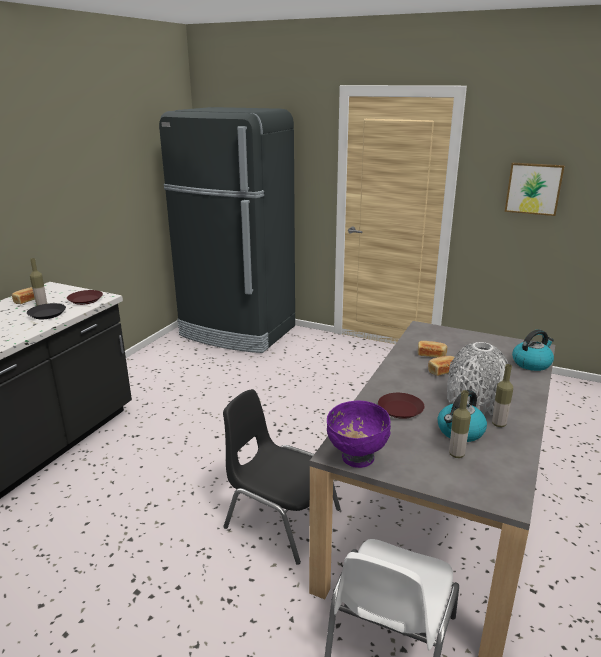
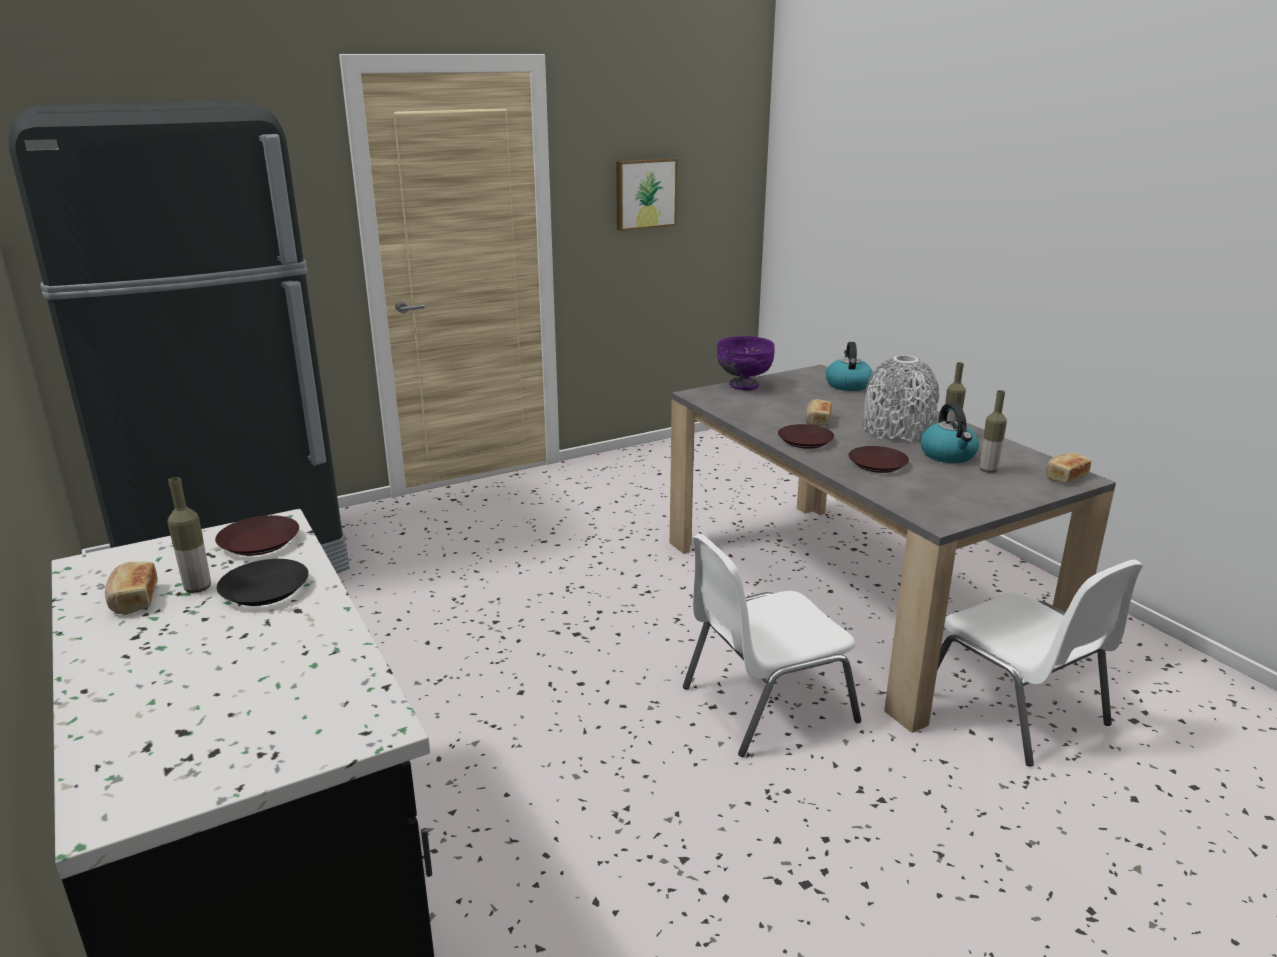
camera: 55 degrees left, 0 degrees up
(280, 518) = (765, 704): black chair -> white chair
(356, 458) = (956, 513): purple bowl -> purple bowl (743, 386)
(402, 377) = (806, 441): none -> brown plate
(431, 355) = (773, 413): bread -> bread (1064, 477)

